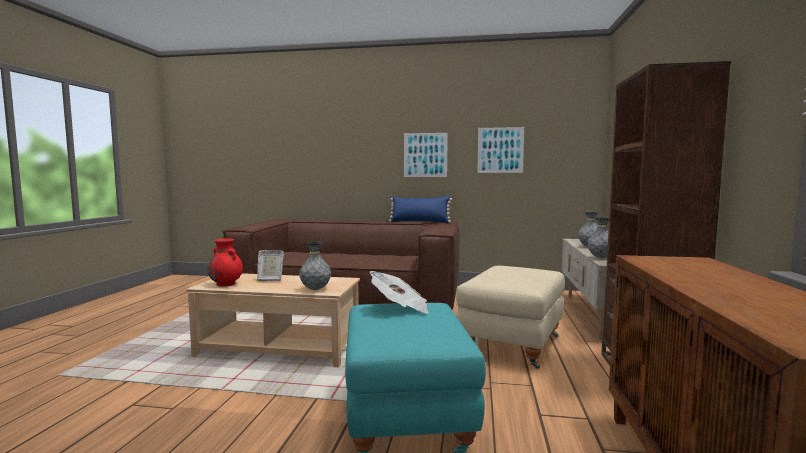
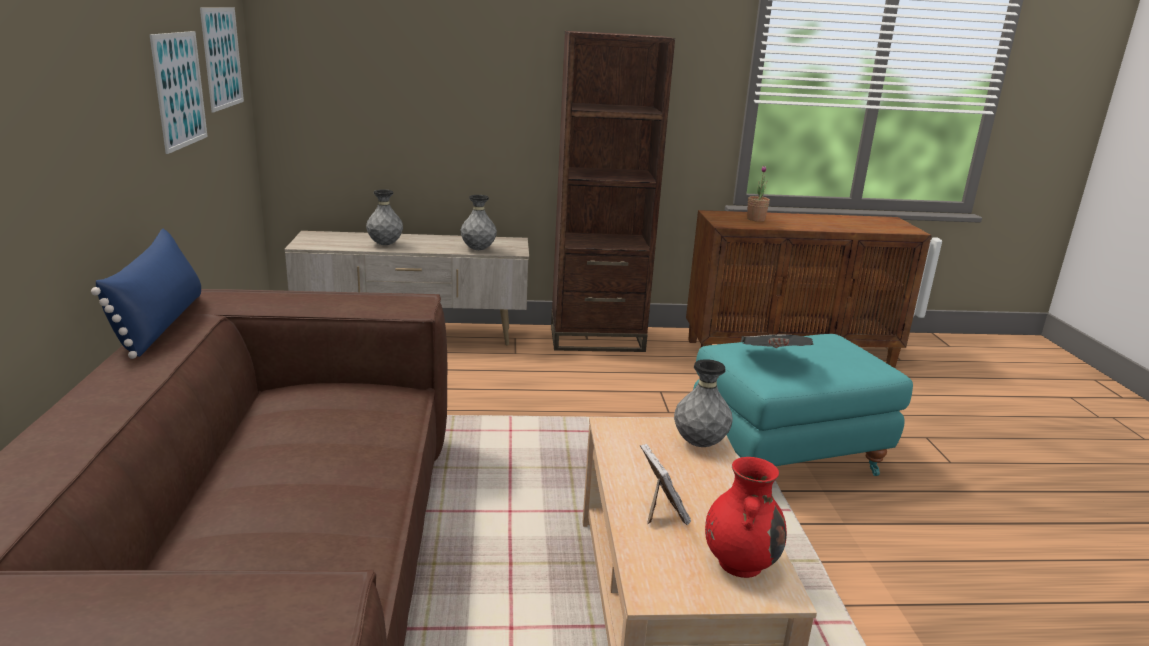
camera: 105 degrees left, 15 degrees up
(425, 155) = (92, 126): picture -> picture (222, 58)
(511, 344) = (546, 395): beige ottoman -> none
(693, 268) = (756, 219): none -> potted plant

